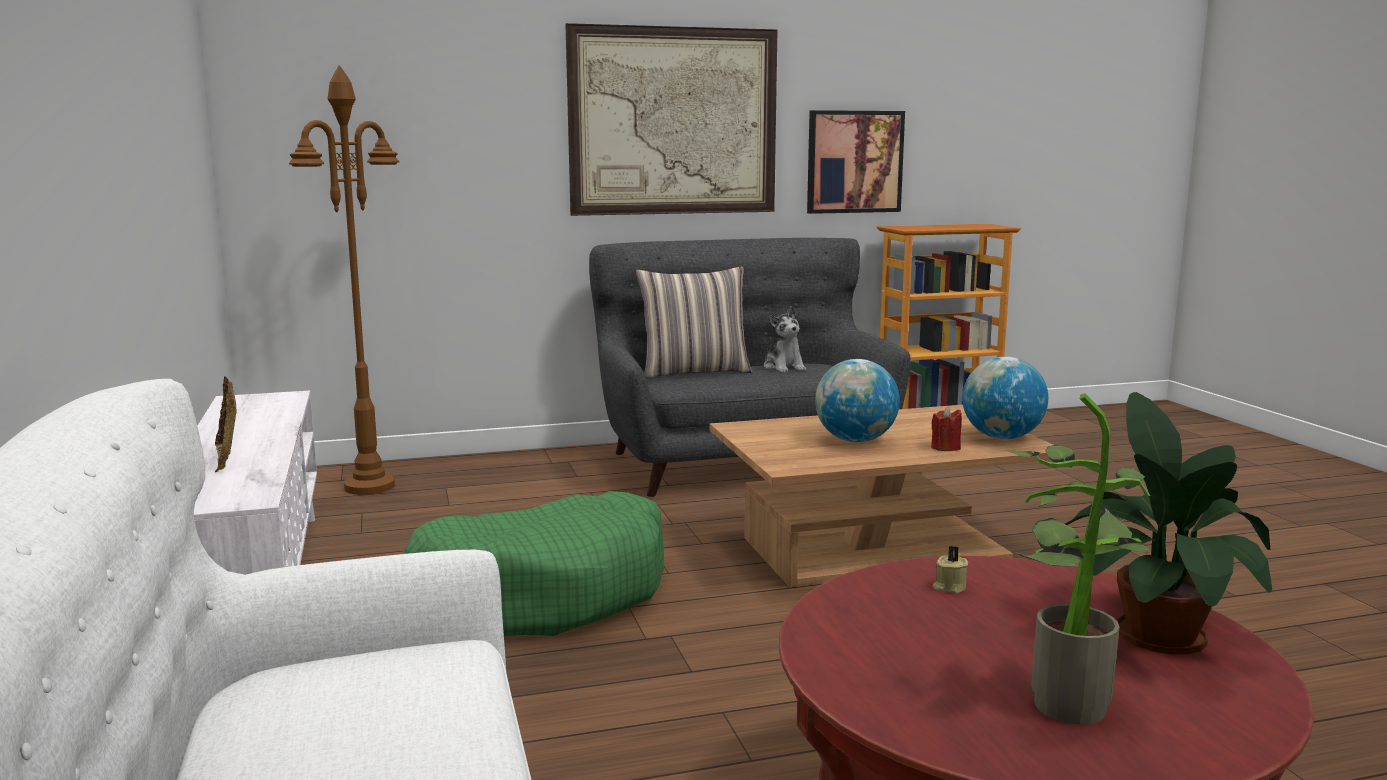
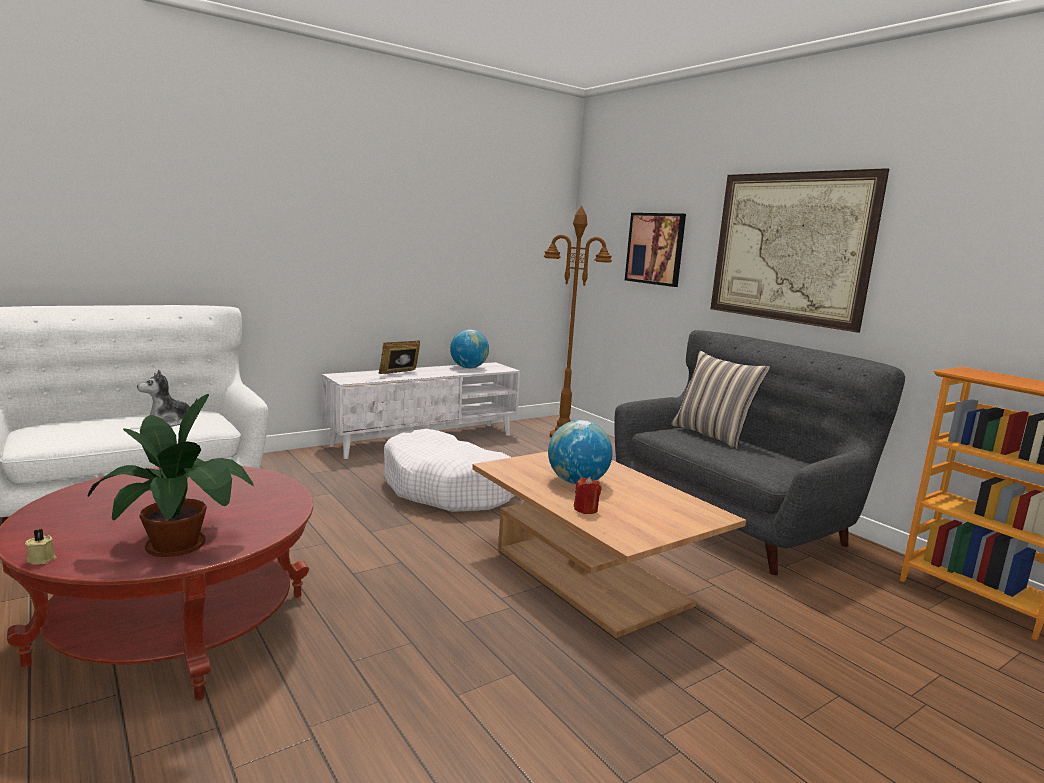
camera: 70 degrees right, 0 degrees up
(544, 593) = (450, 489): green dog bed -> white dog bed
(784, 367) = (772, 457): plush toy -> plush toy (167, 422)
(854, 162) = (954, 297): picture -> picture (655, 248)
(949, 587) = (258, 495): beige candle -> beige candle (42, 559)
(1001, 437) = (641, 530): globe -> globe (468, 367)
(1065, 700) = (104, 515): potted plant -> none

